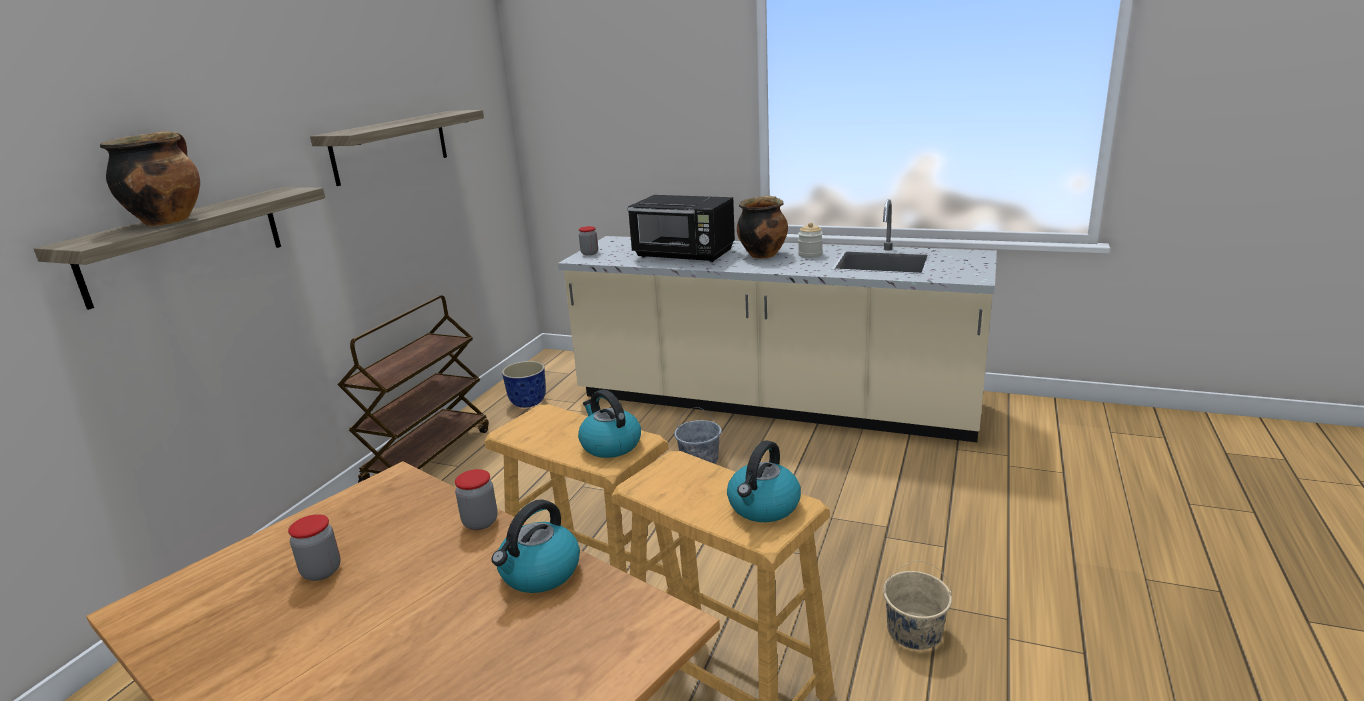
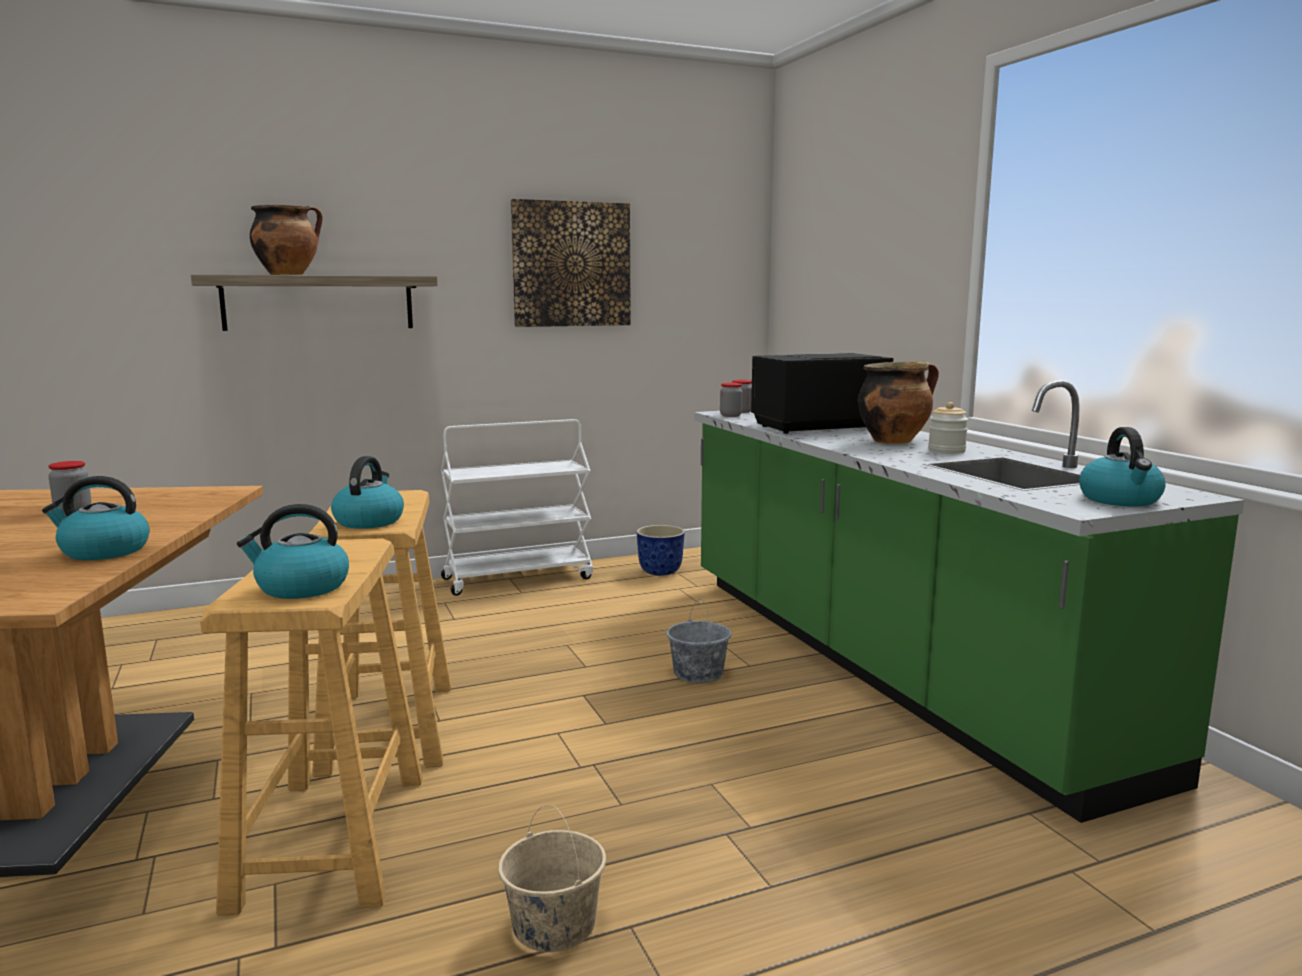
camera: 45 degrees right, 10 degrees down
(391, 146) = (571, 264): shelf -> picture
(428, 456) = (518, 578): brown cart -> white cart
(480, 522) = (177, 521): jar -> jar (730, 415)
(684, 255) = (816, 427): black microwave -> black microwave turned 90 degrees clockwise
(772, 404) = (883, 663): beige counter -> green counter
(969, 266) = (1120, 500): none -> kettle

